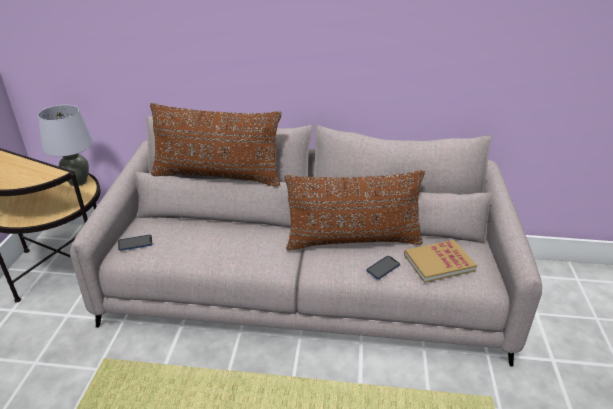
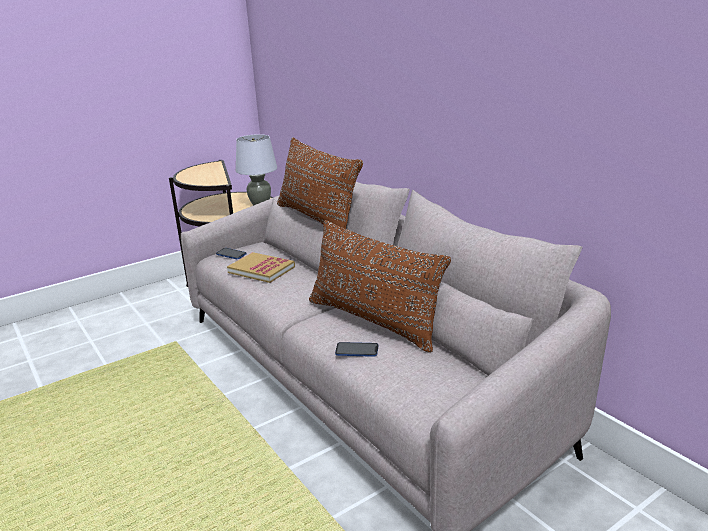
camera: 50 degrees right, 10 degrees down
(439, 262) = (415, 374): book -> book (261, 270)

